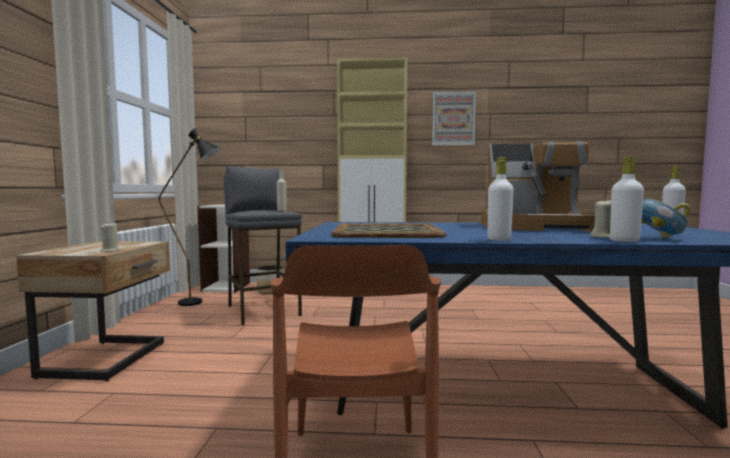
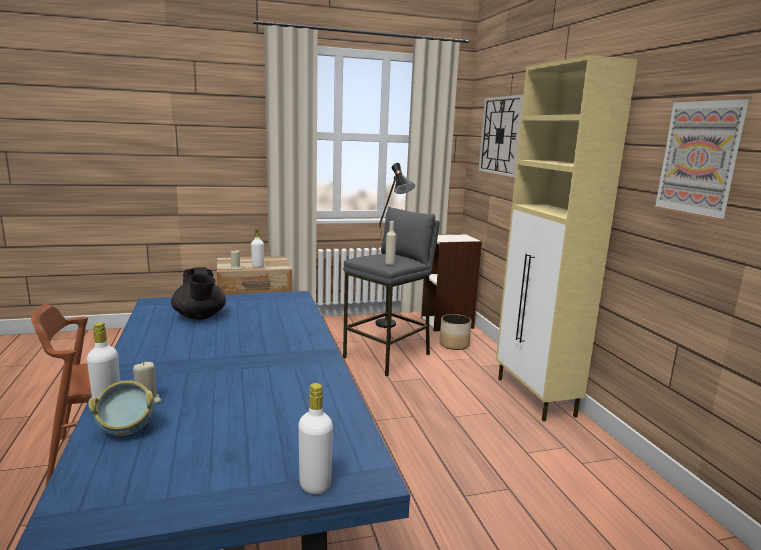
camera: 70 degrees right, 10 degrees up
(255, 115) = (501, 136): none -> wall clock
(387, 232) = (200, 317): tray -> black teapot
(499, 240) = (131, 354): white bottle -> white bottle (258, 267)
(533, 227) = (271, 374): coffee machine -> none

